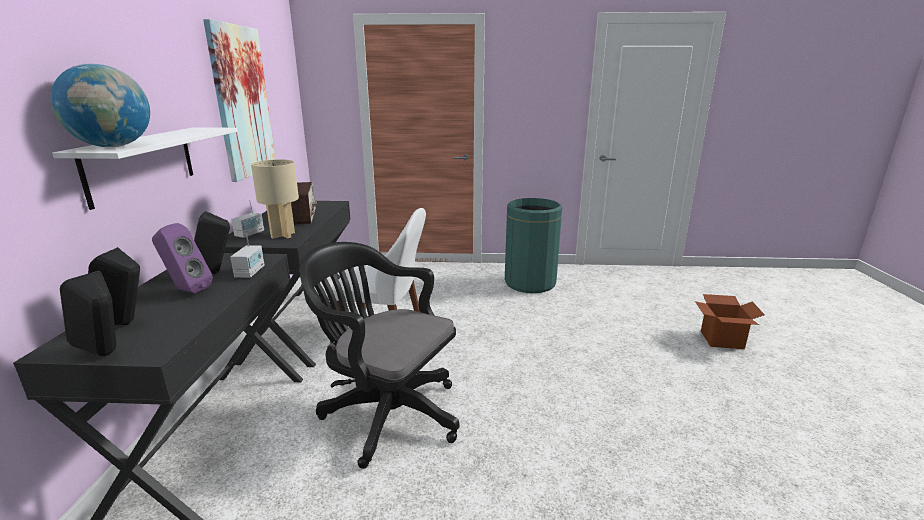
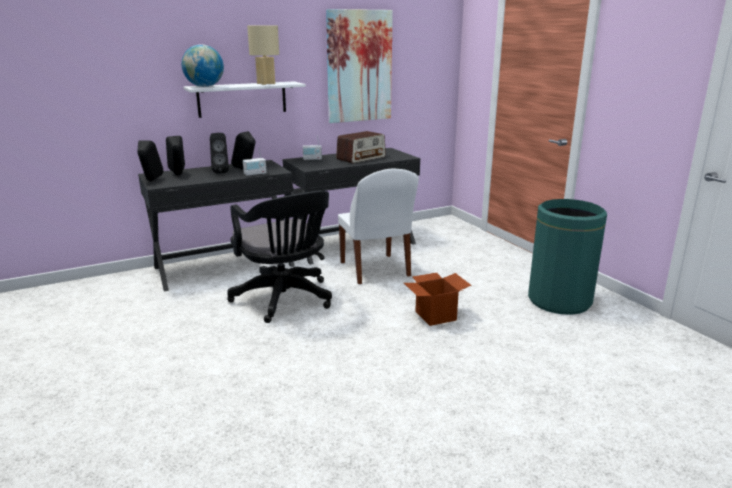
camera: 60 degrees right, 0 degrees up
(186, 290) = (221, 172): purple speaker -> black speaker
(283, 235) = (321, 164): beige table lamp -> beige table lamp (266, 84)
(386, 413) = (285, 300): black office chair -> black office chair turned 150 degrees clockwise
(722, 340) = (610, 444): cardboard box -> cardboard box (436, 316)

